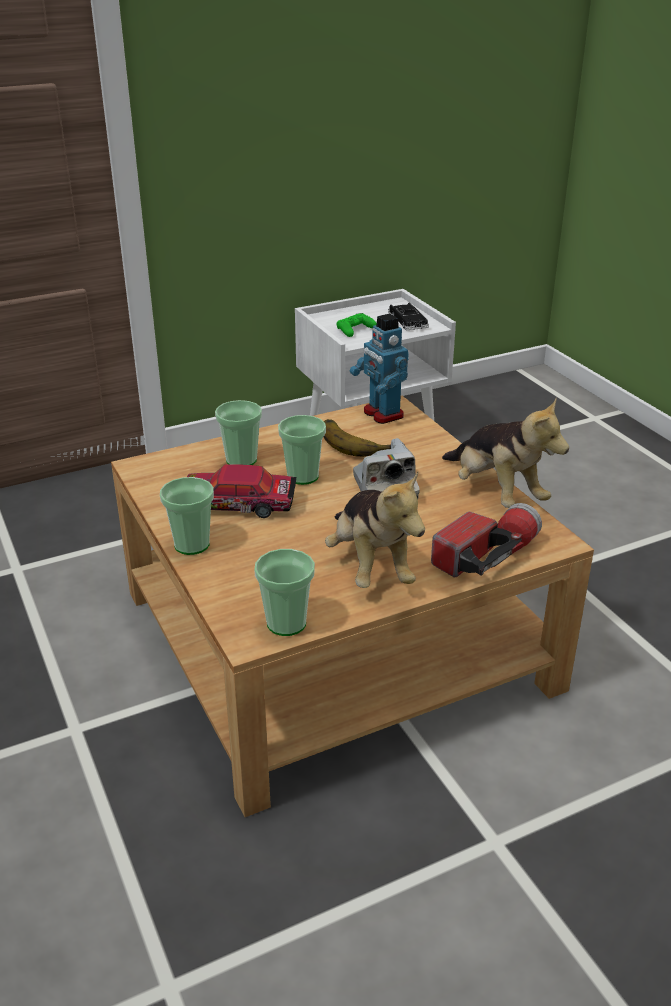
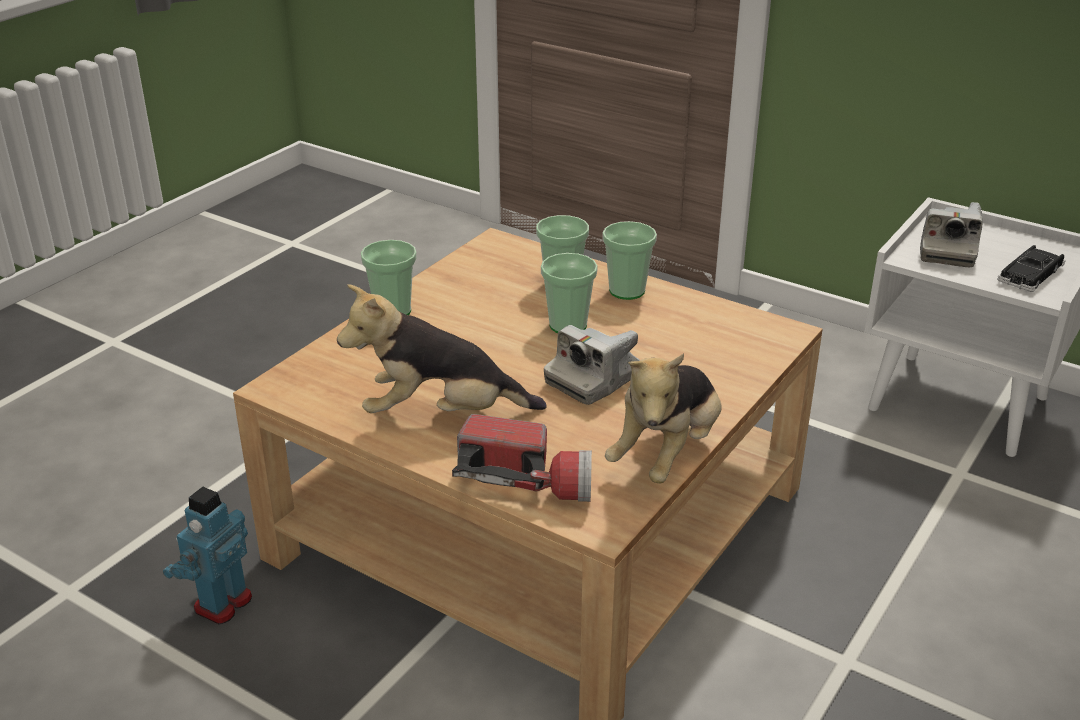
camera: 60 degrees right, 0 degrees up
(239, 504) = (482, 310): toy car -> none
(286, 623) = (310, 398): cup -> cup (627, 291)
(355, 330) = (947, 250): green game controller -> camera
(358, 441) = (676, 333): banana -> none
(370, 566) = (441, 414): plush toy -> plush toy turned 45 degrees clockwise
(382, 414) = (757, 329): toy robot -> toy robot (222, 603)

